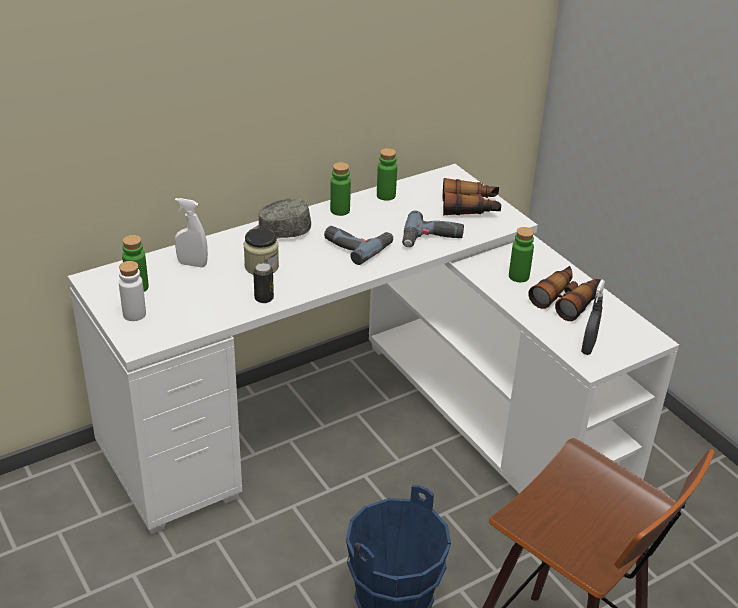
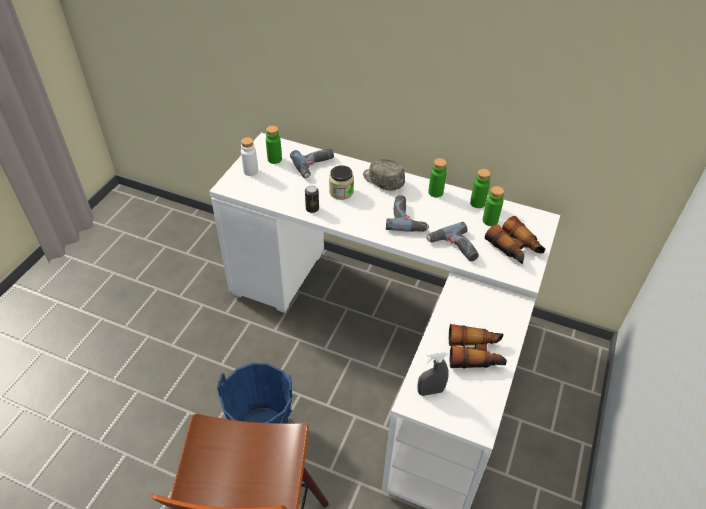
camera: 55 degrees right, 10 degrees up
(192, 264) = (315, 166): white spray bottle -> power drill
(518, 276) = (474, 314): green bottle -> green bottle (490, 221)

